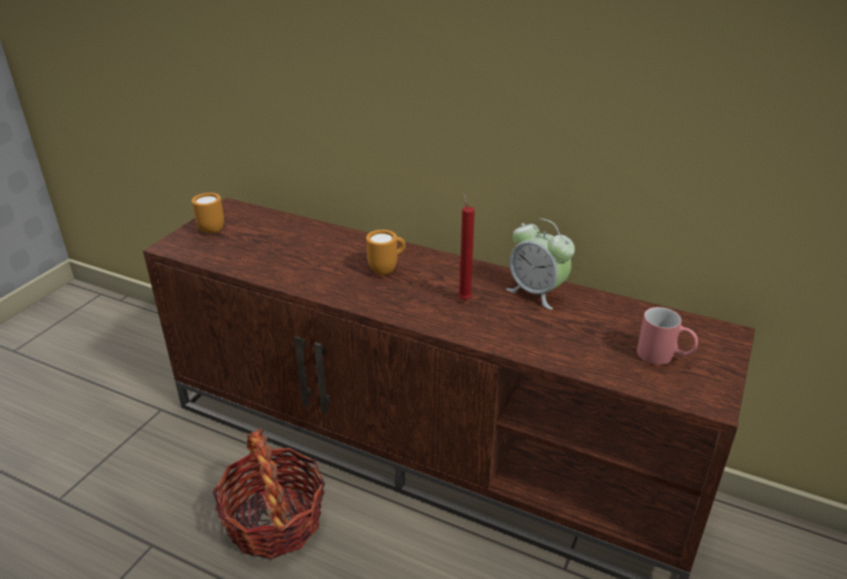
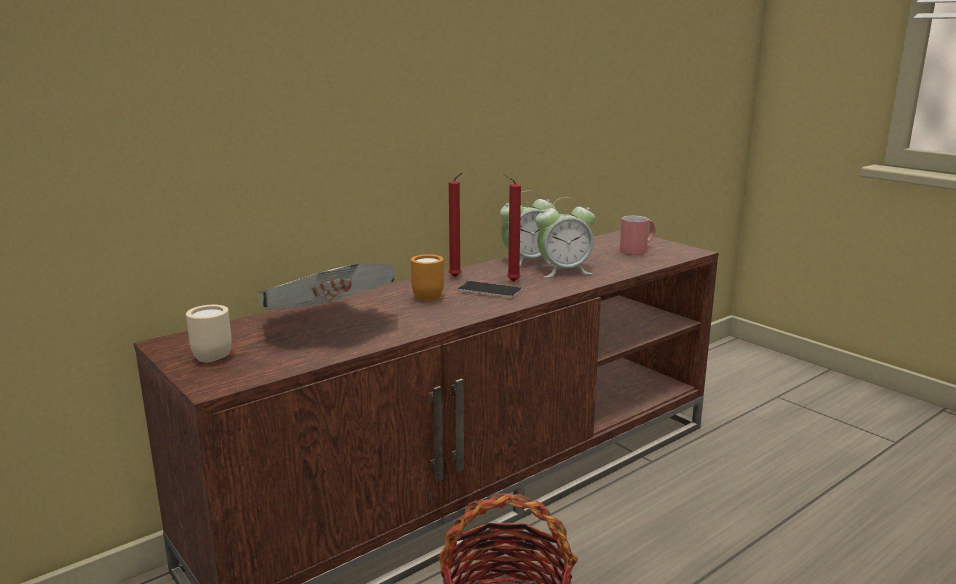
camera: 65 degrees left, 15 degrees down
(213, 228) = (209, 357): orange mug -> beige mug
(292, 248) = (329, 325): none -> newspaper
(427, 294) = (489, 290): none -> phone
(450, 268) = (456, 277): none -> red candle
(525, 322) = (564, 271): none -> alarm clock

